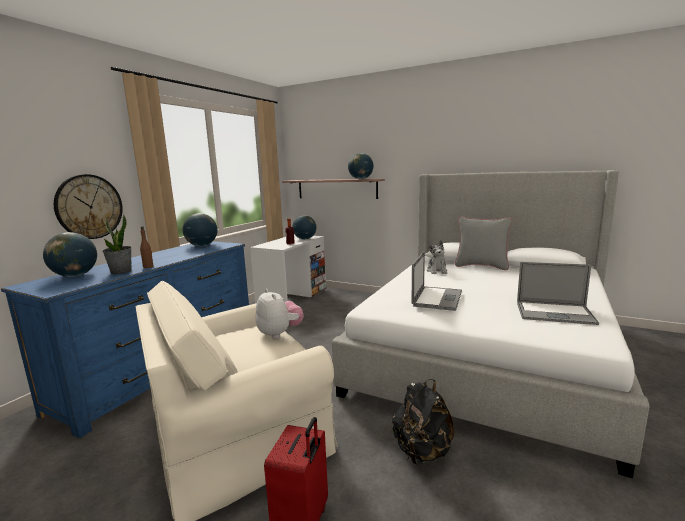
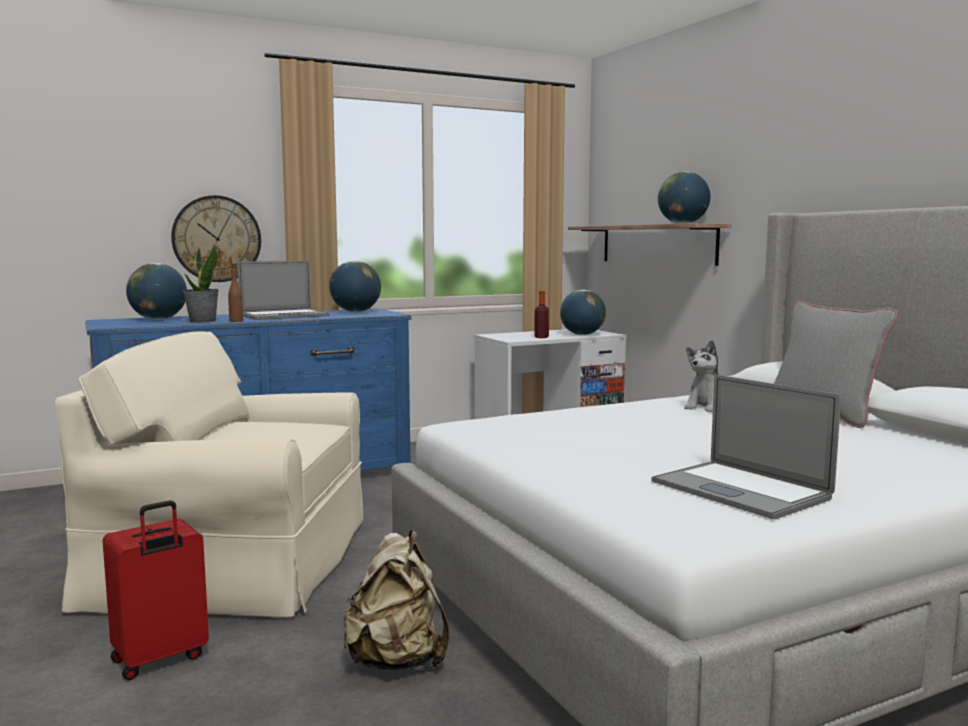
camera: 35 degrees right, 5 degrees down
(279, 334) = (312, 432): plush toy -> none
(422, 452) = (397, 661): black backpack -> beige backpack
(437, 298) = (582, 432): laptop -> laptop (284, 315)

